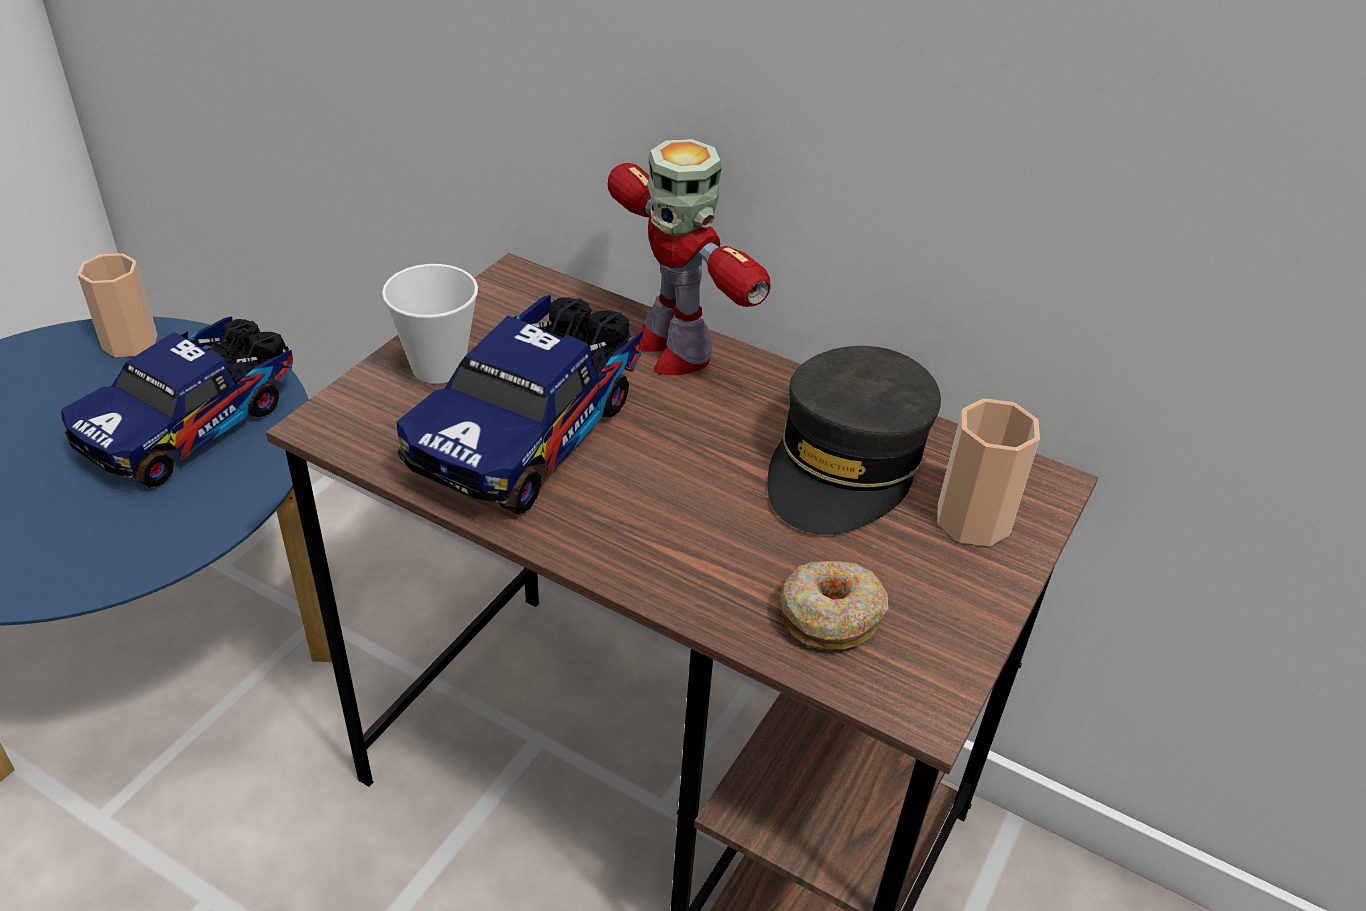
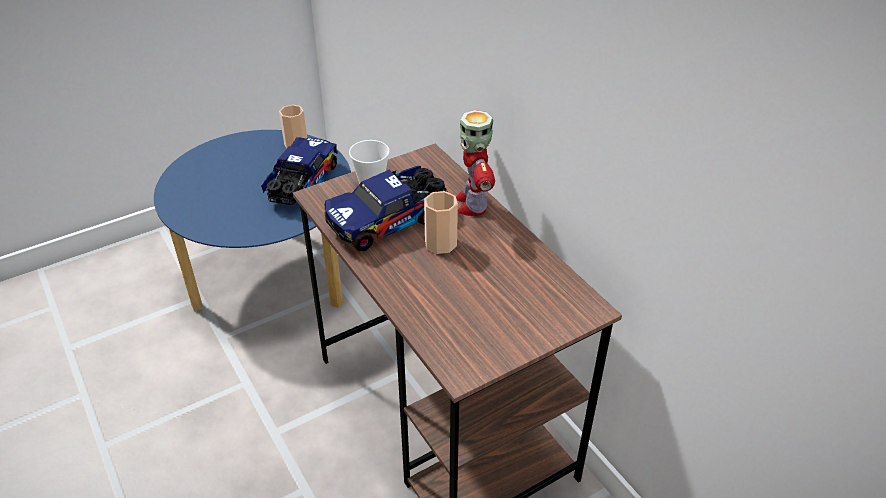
camera: 30 degrees right, 0 degrees up
(196, 424) = (301, 185): toy truck -> toy truck turned 135 degrees clockwise
(830, 615) = (451, 329): donut -> none
(846, 463) = (509, 273): grey cap -> none
(973, 520) = (545, 313): cup -> cup (440, 243)

